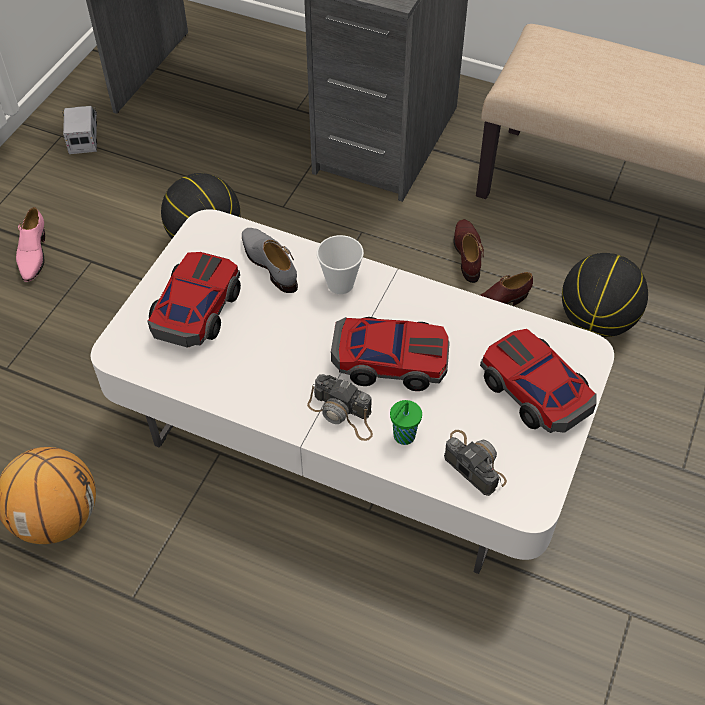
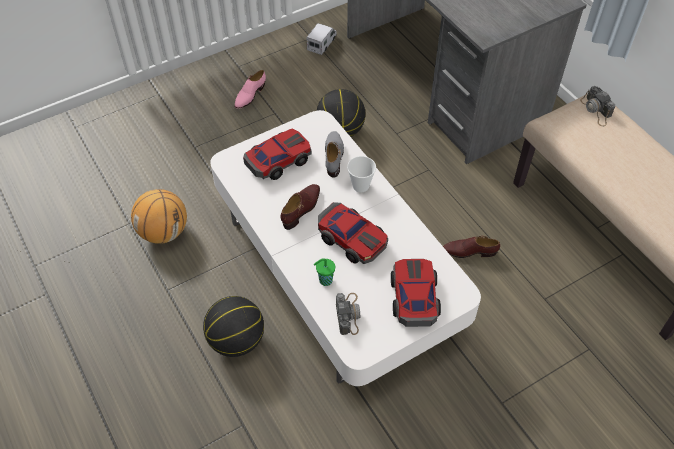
camera: 35 degrees right, 0 degrees up
(343, 414) = (305, 252): camera -> camera (596, 110)
(467, 254) = (480, 213): brown shoe -> brown shoe (302, 209)
(597, 321) = (524, 292): basketball -> basketball (237, 340)

